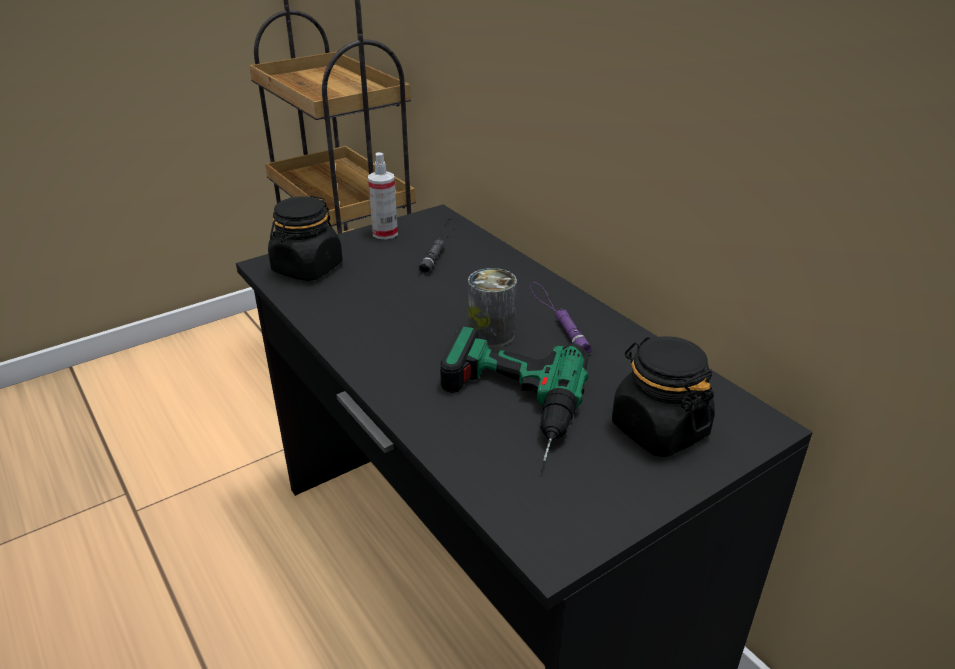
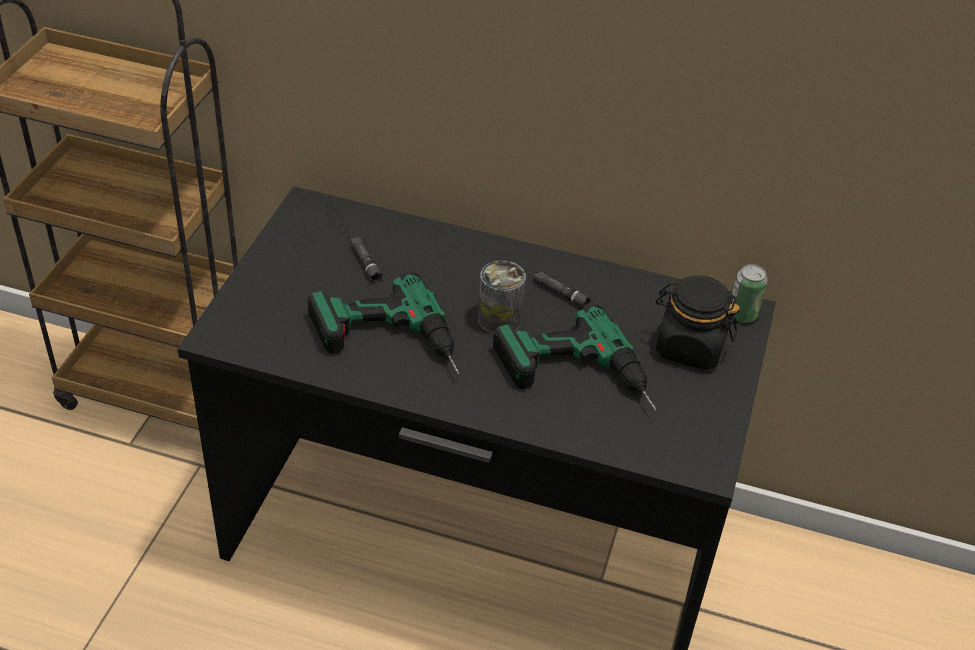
camera: 40 degrees left, 10 degrees up
(307, 268) = (260, 323): black jar -> none
(377, 316) = (389, 345): none -> power drill
(385, 233) = (282, 248): spray bottle -> none
(556, 317) = (531, 279): purple flashlight -> black flashlight
(755, 426) = (742, 314): none -> can

